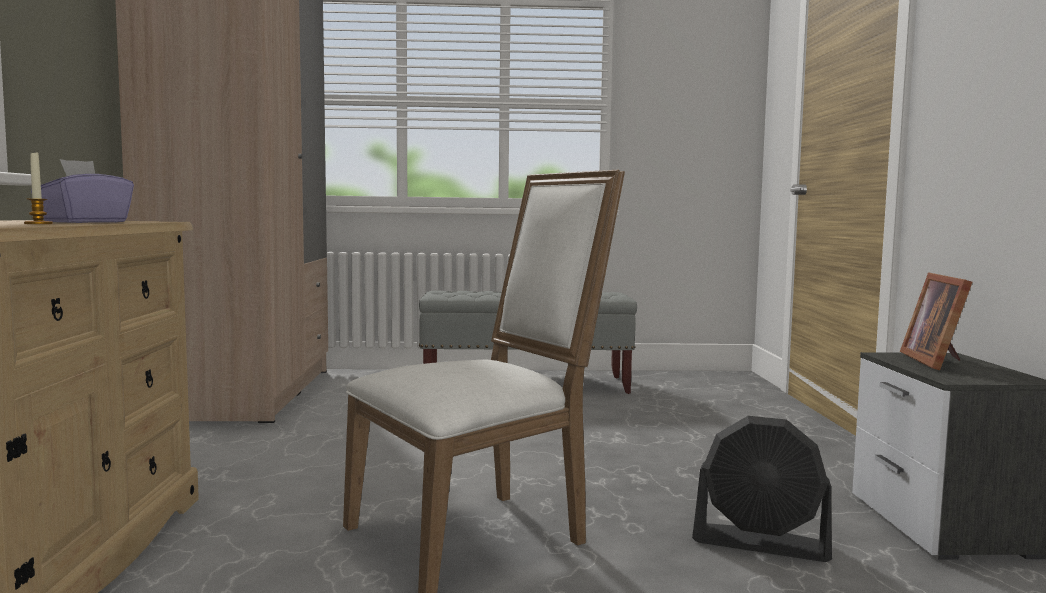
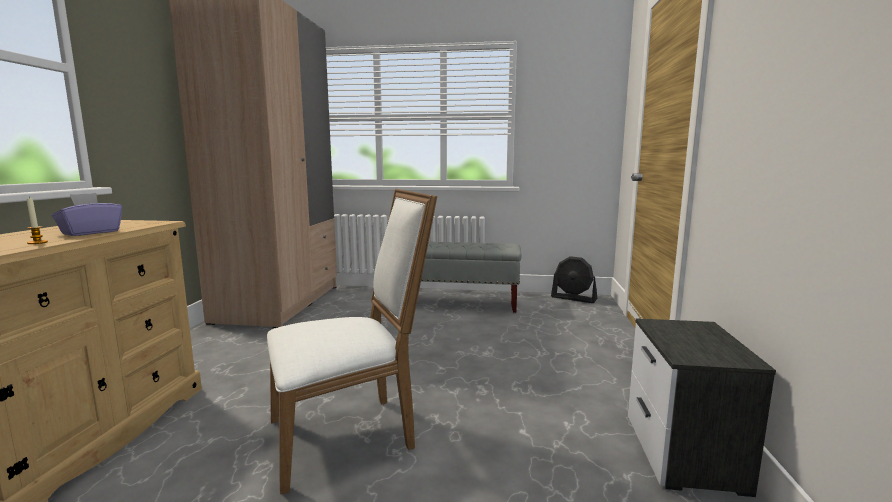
camera: 10 degrees right, 5 degrees up
(761, 543) = (537, 459): black fan -> black fan (574, 298)
(937, 361) = (688, 333): picture frame -> none

